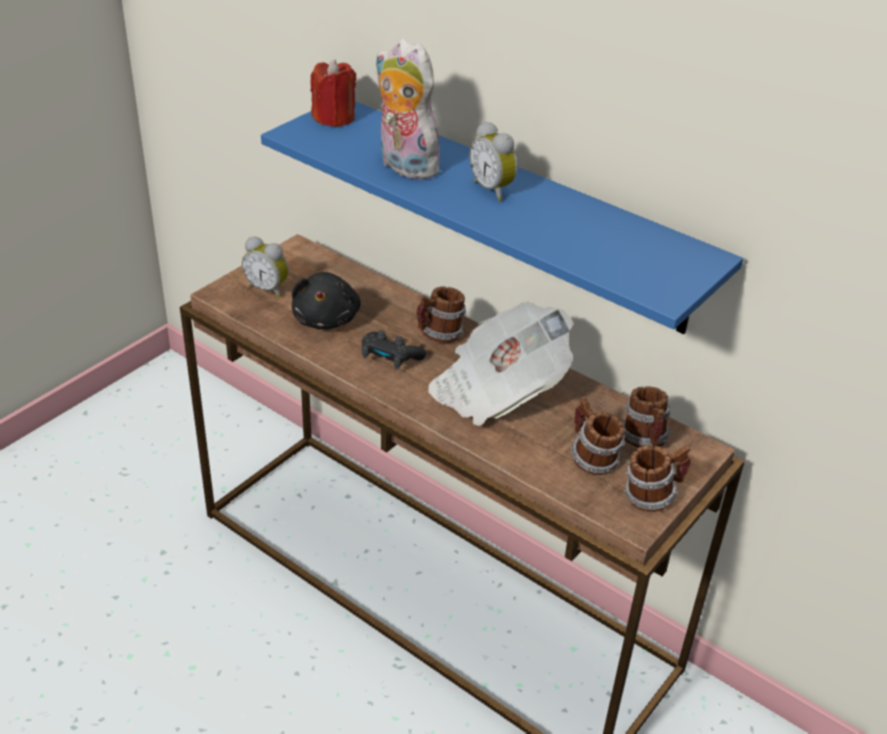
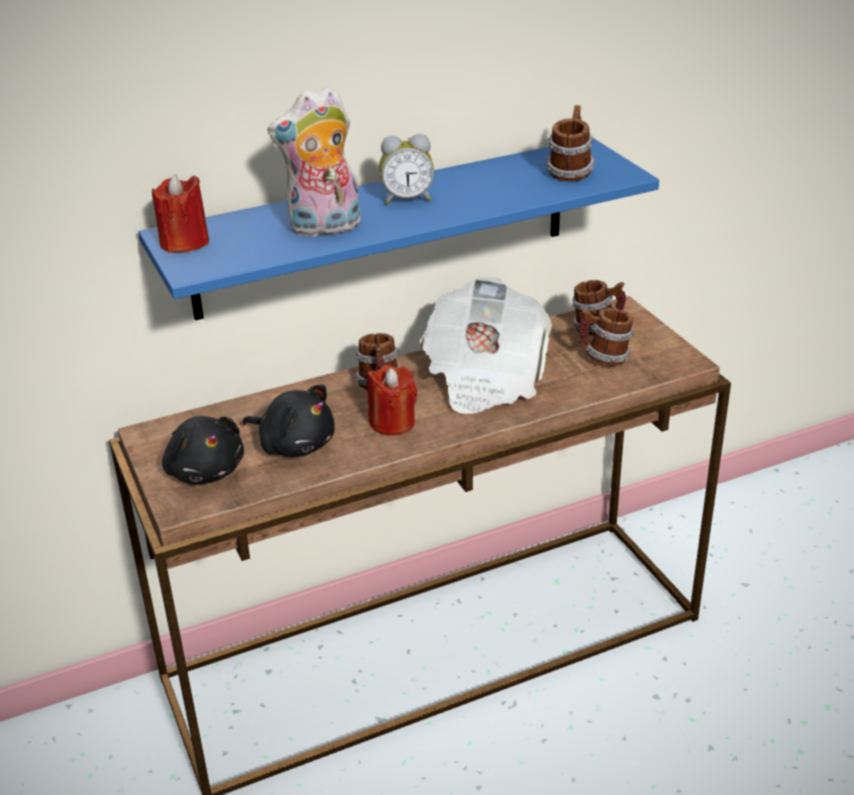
camera: 60 degrees left, 5 degrees down
(268, 288) = (205, 470): alarm clock -> black plush toy
(389, 358) = (392, 423): black game controller -> red candle
(651, 497) = (663, 345): mug -> mug (569, 172)

